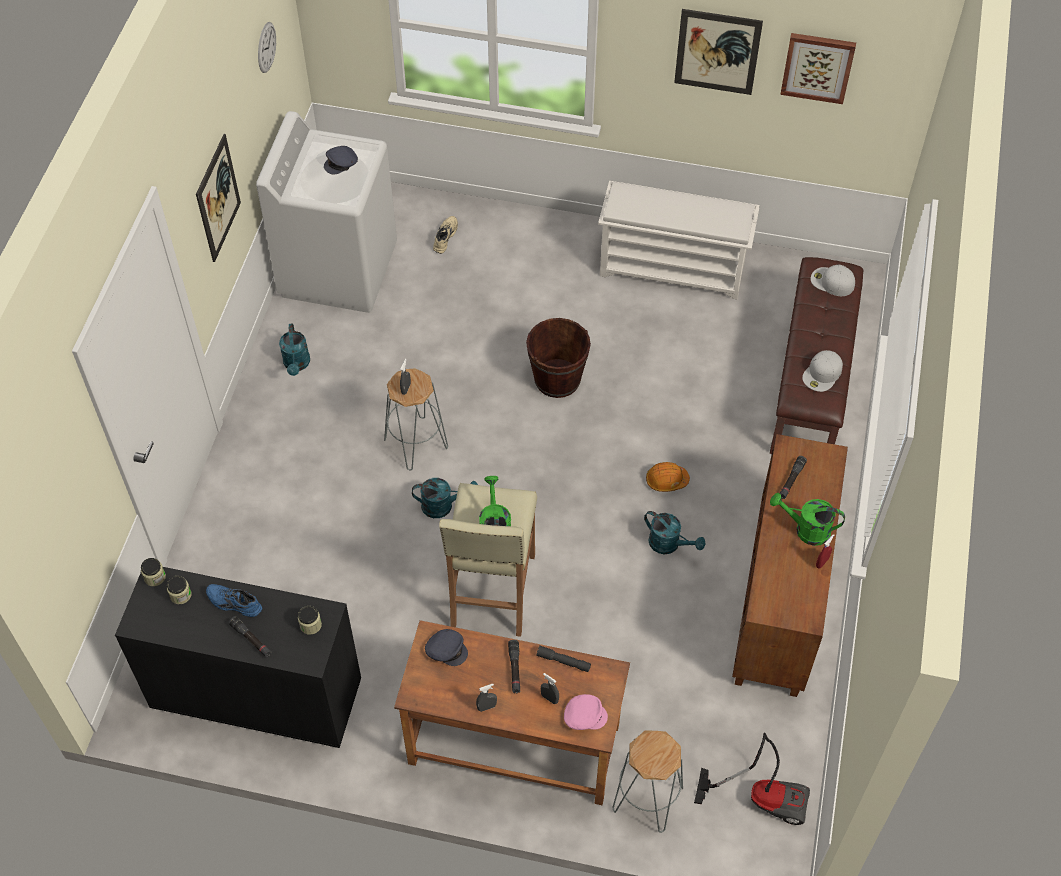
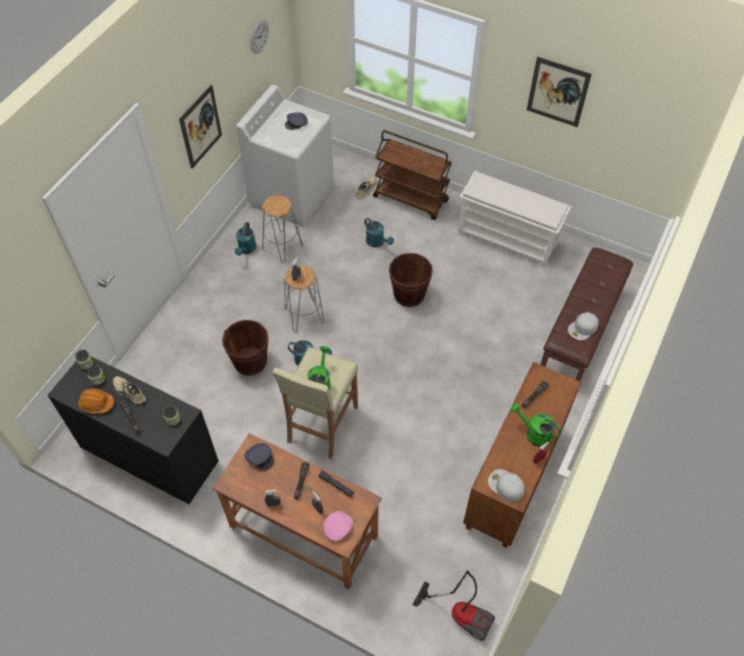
camera: 15 degrees right, 0 degrees up
(233, 604) = (128, 392): blue shoe -> beige shoe
(358, 527) = (250, 362): none -> brown bucket
(517, 238) = (411, 199): none -> brown cart
(584, 716) = (338, 527): pink cap -> pink cap turned 60 degrees counterclockwise
(647, 799) = (381, 593): grey stool -> grey stool (282, 247)
(666, 480) = (461, 377): orange hard hat -> orange hard hat (96, 403)
(669, 544) = (450, 420): turquoise watering can -> turquoise watering can (377, 242)
(817, 67) = (625, 114): picture -> none
(832, 282) = (608, 267): white cap -> white cap (505, 486)

